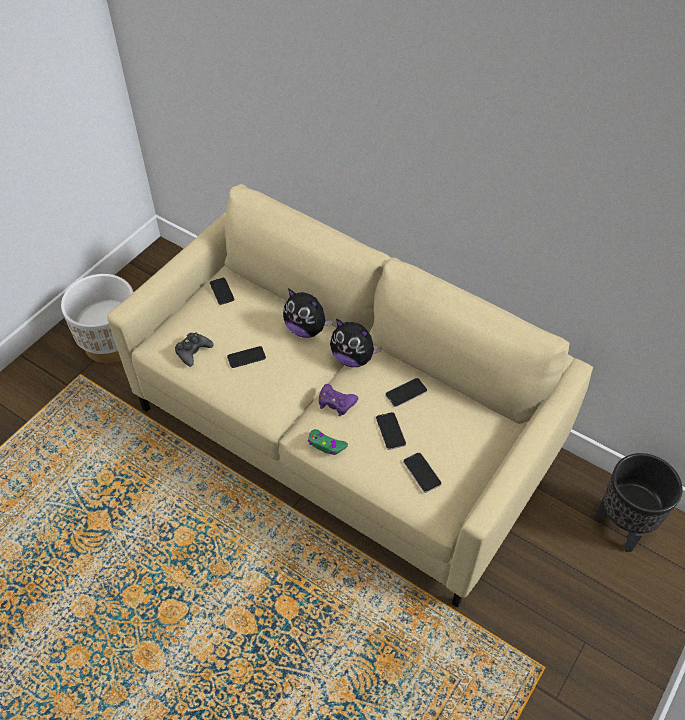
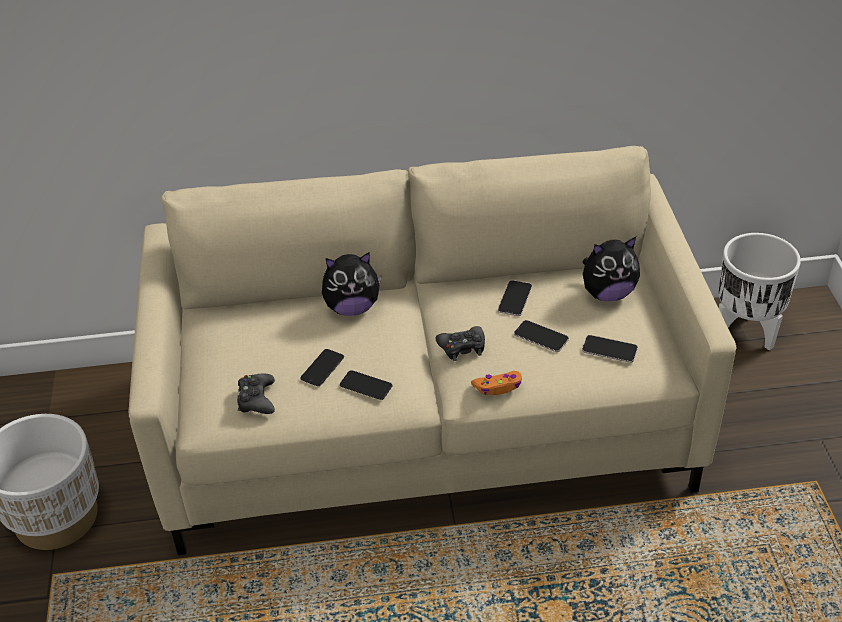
camera: 40 degrees left, 10 degrees down
(222, 291) = (217, 329): phone -> phone (366, 386)
(326, 445) = (498, 387): green game controller -> orange game controller
(336, 403) = (462, 347): purple game controller -> black game controller
(353, 358) = (427, 305): plush toy -> plush toy (607, 293)
(622, 526) = (745, 333): black planter -> white planter

